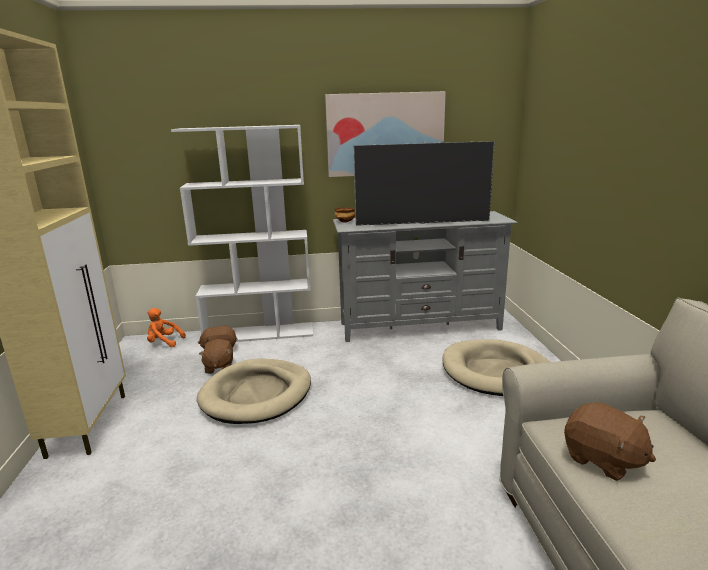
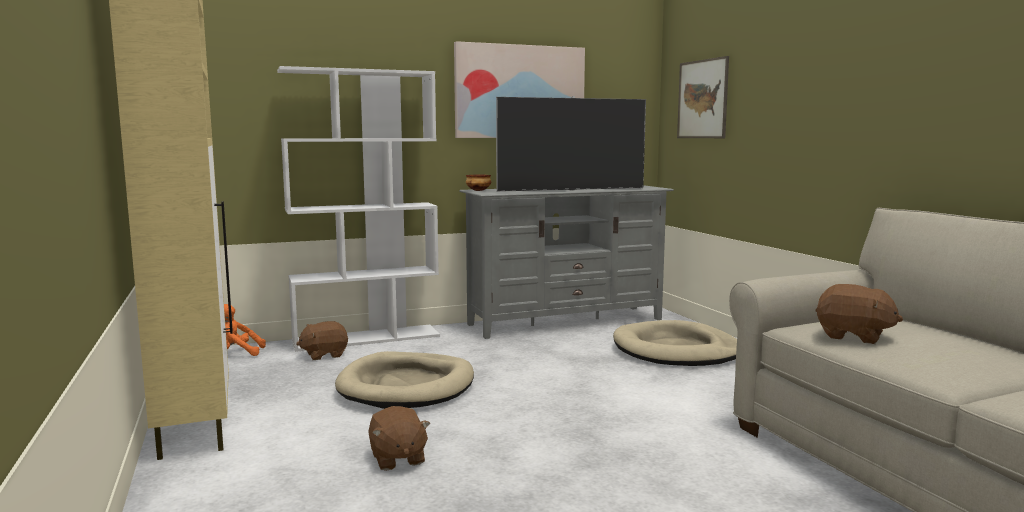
camera: 15 degrees left, 10 degrees down
(218, 367) = (336, 368): brown plush toy -> brown plush toy (397, 459)
(550, 140) = (702, 99): none -> picture

